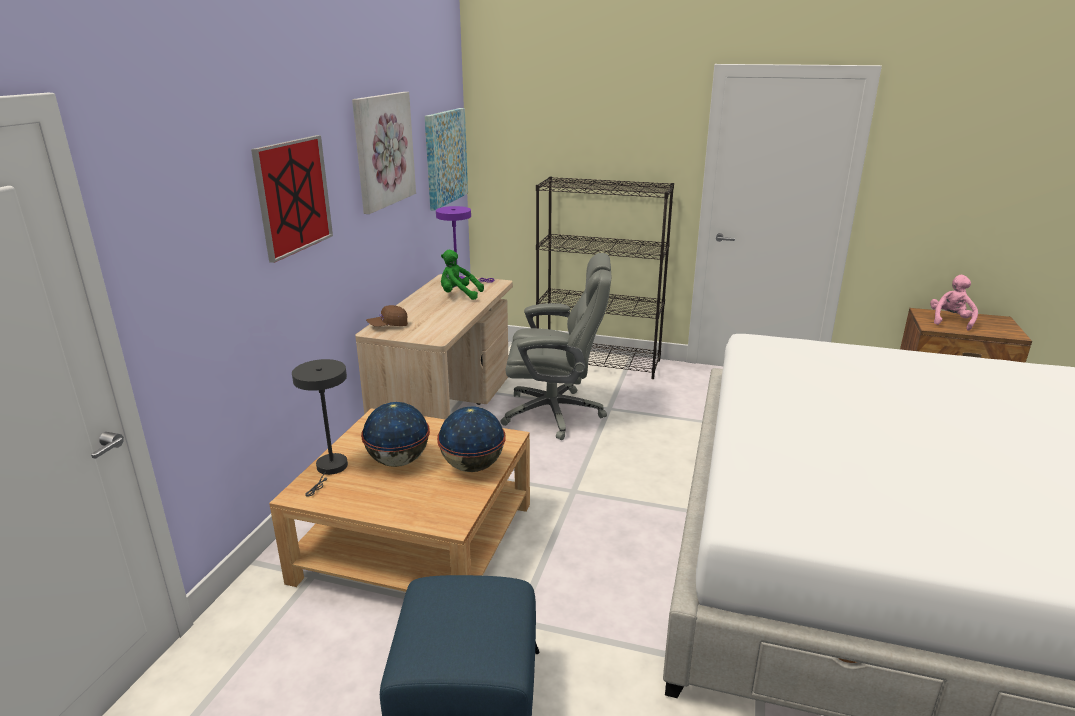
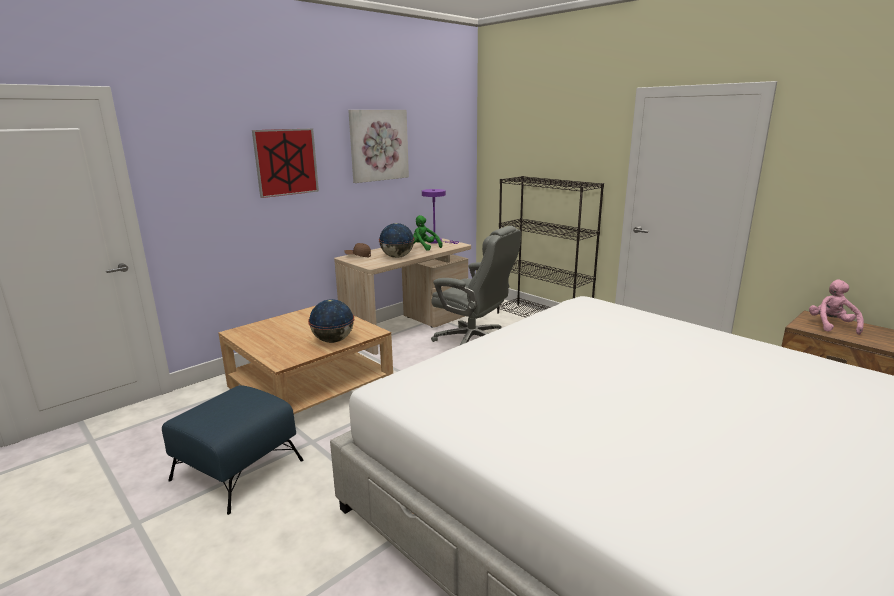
camera: 30 degrees right, 5 degrees down
(330, 469) = (264, 325): grey table lamp -> none
(398, 461) = (300, 329): globe -> globe (397, 257)
(445, 157) = (449, 158): picture -> none
(950, 321) = (831, 326): pink plush toy -> pink plush toy turned 45 degrees counterclockwise

